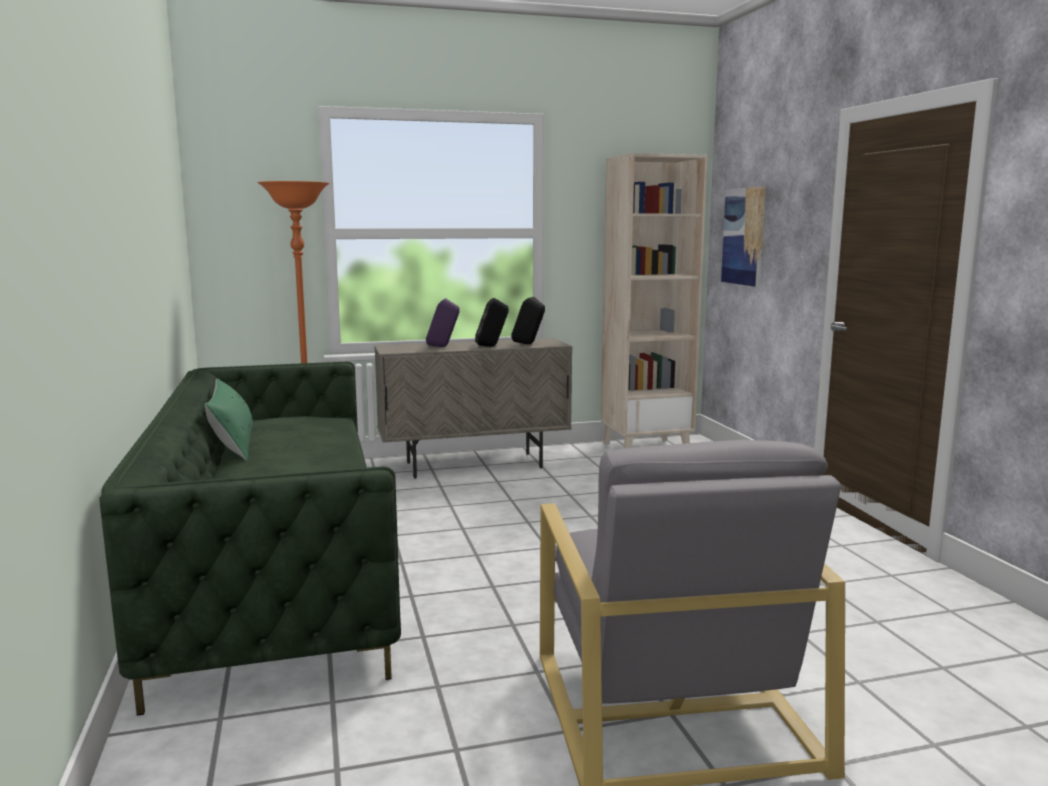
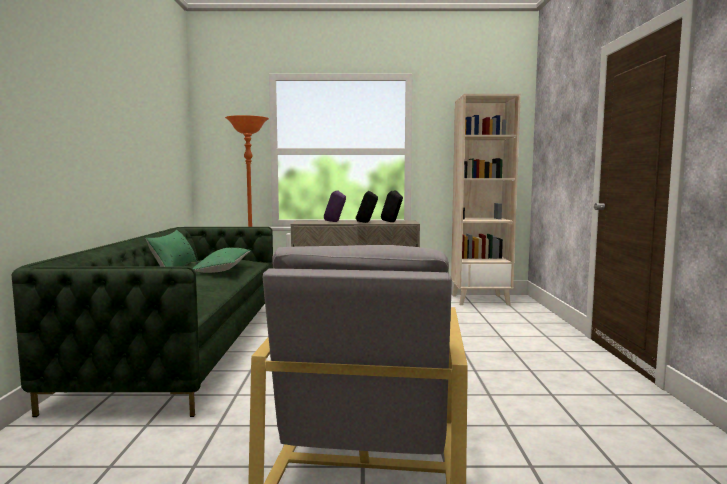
camera: 15 degrees right, 5 degrees down
(314, 440) = (223, 269): none -> green pillow
(744, 236) = (550, 150): picture -> none

